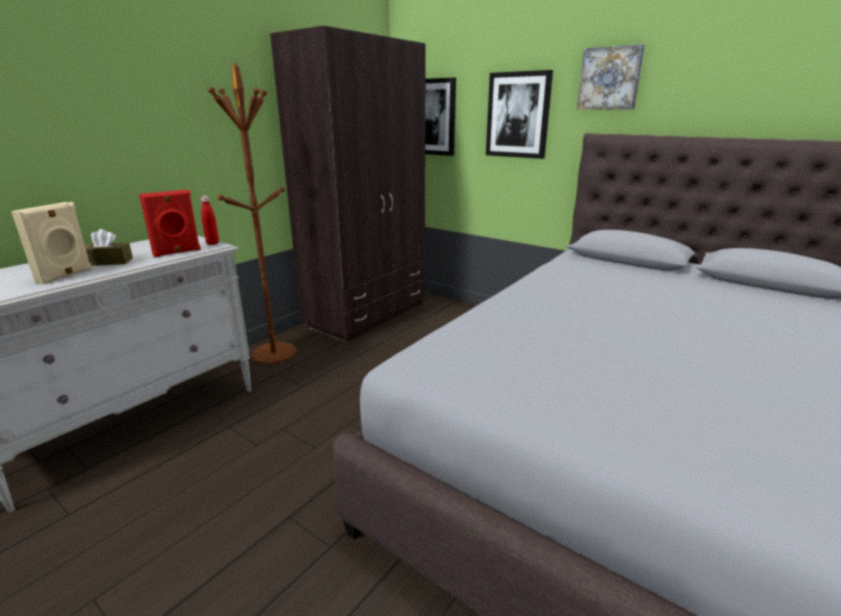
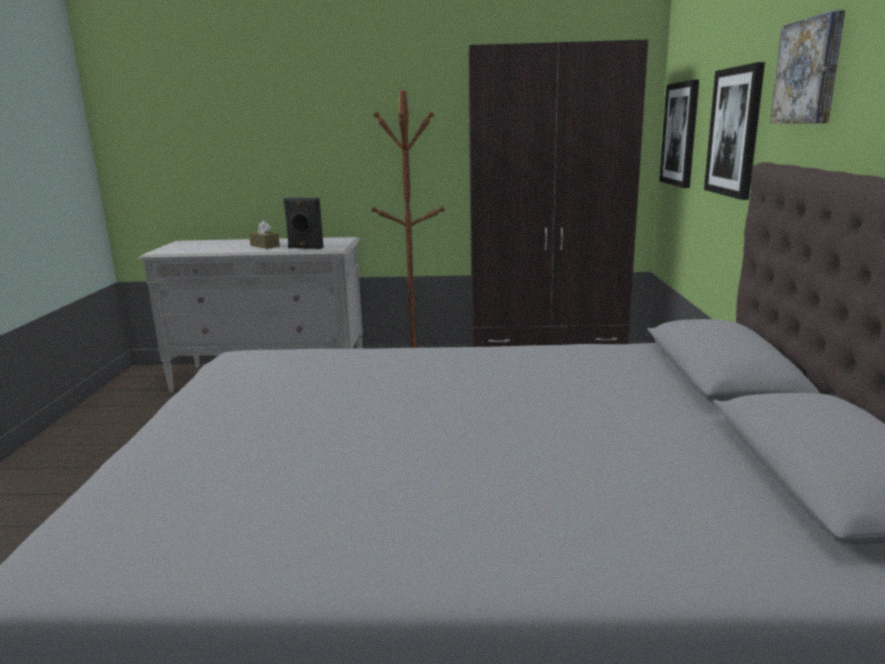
camera: 55 degrees right, 5 degrees down
(66, 275) = (230, 248): beige speaker -> none
(177, 252) = (305, 248): red speaker -> black speaker
(212, 243) = (339, 247): red bottle -> none

